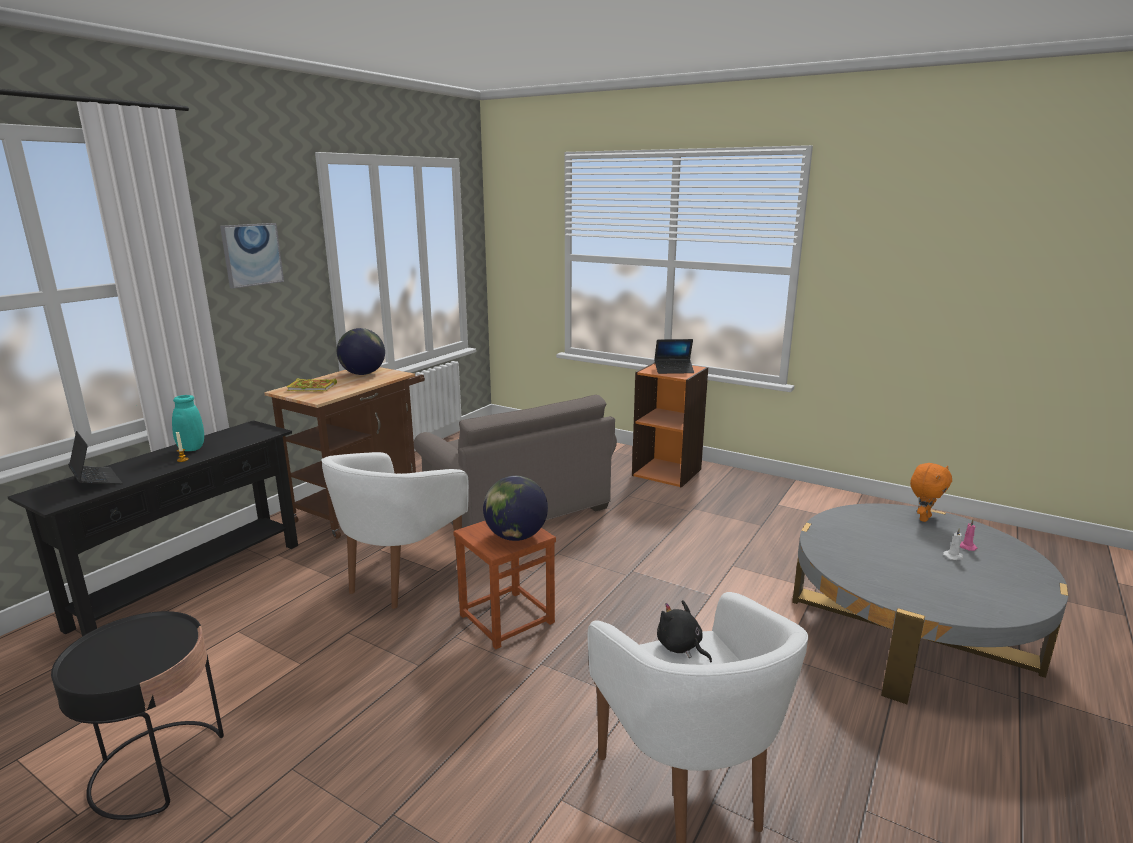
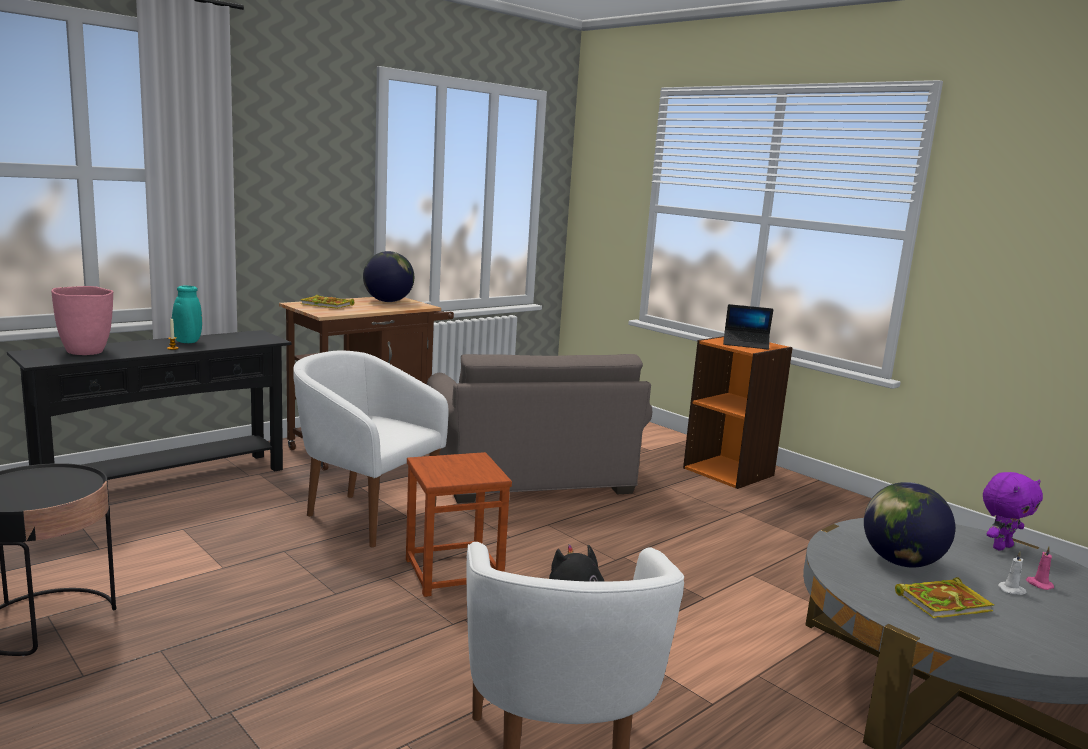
camera: 15 degrees right, 5 degrees down
(96, 481) = (86, 351): laptop -> pink vase
(252, 254) = (292, 161): picture -> none
(400, 579) = (365, 516): white armchair -> white armchair turned 75 degrees clockwise
(515, 536) = (468, 473): globe -> globe (900, 562)
(920, 578) = (944, 602): none -> book
(923, 518) = (1001, 547): orange plush toy -> purple plush toy

